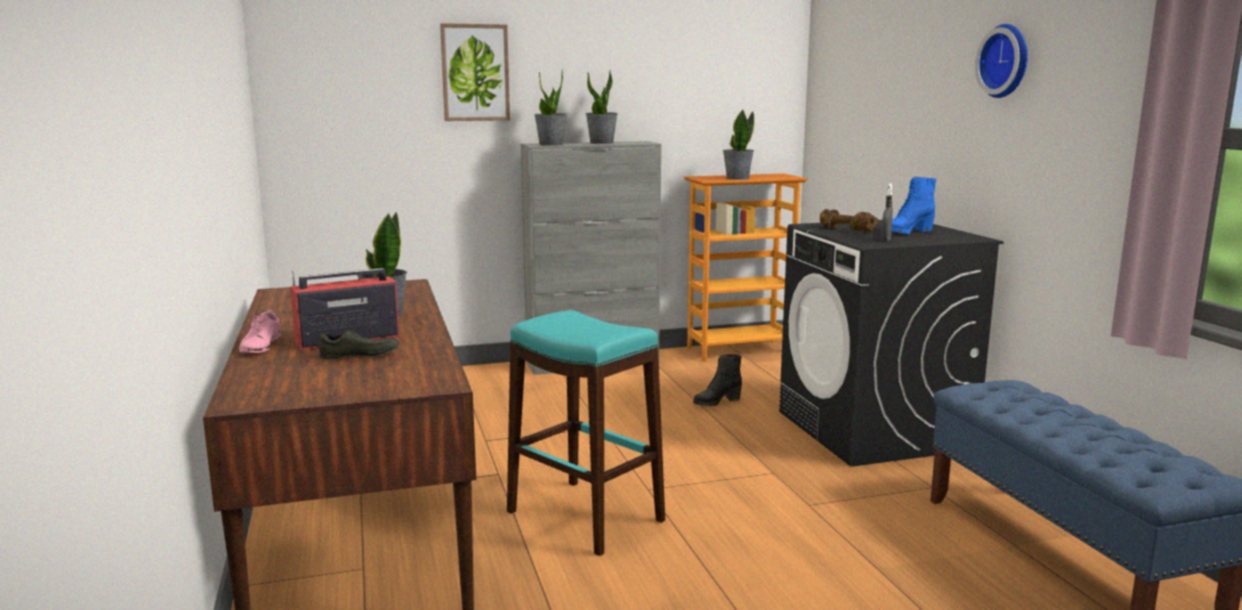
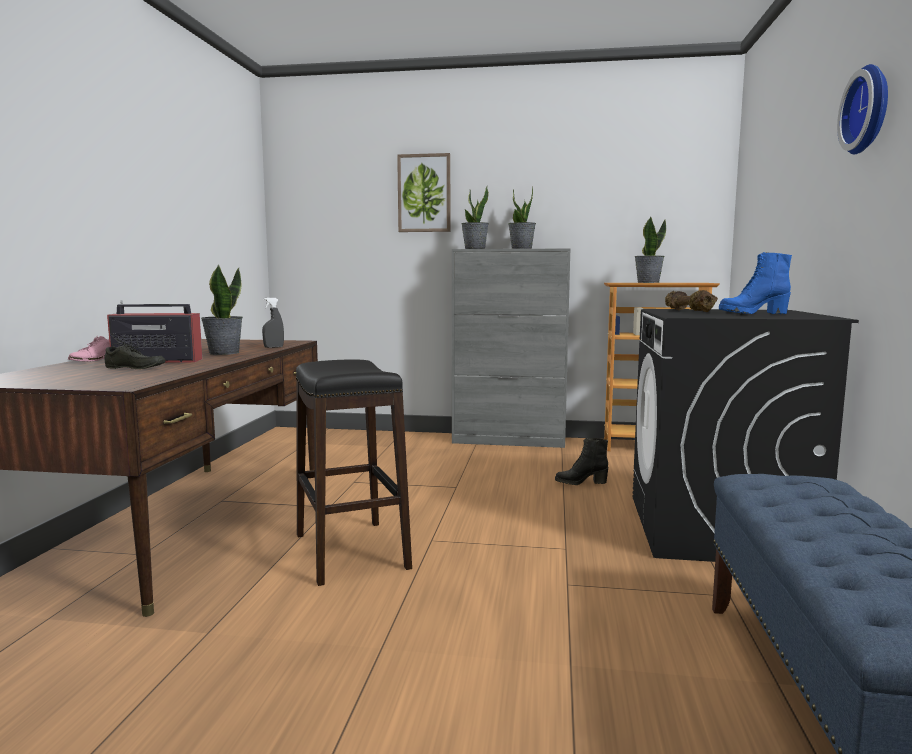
camera: 25 degrees right, 5 degrees down
(586, 516) = (351, 551): turquoise stool -> black stool
(885, 240) = (709, 315): grey spray bottle -> grey spray bottle (273, 347)

